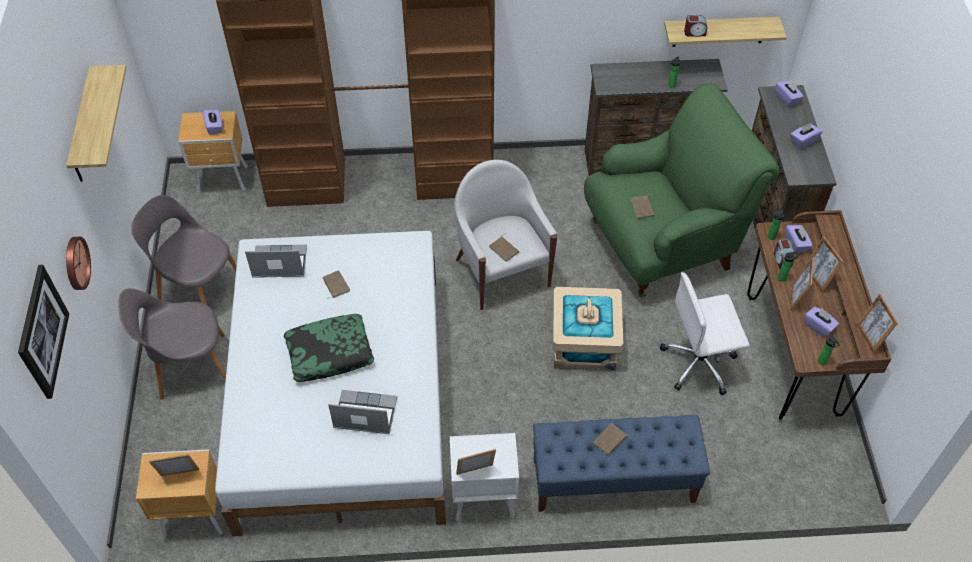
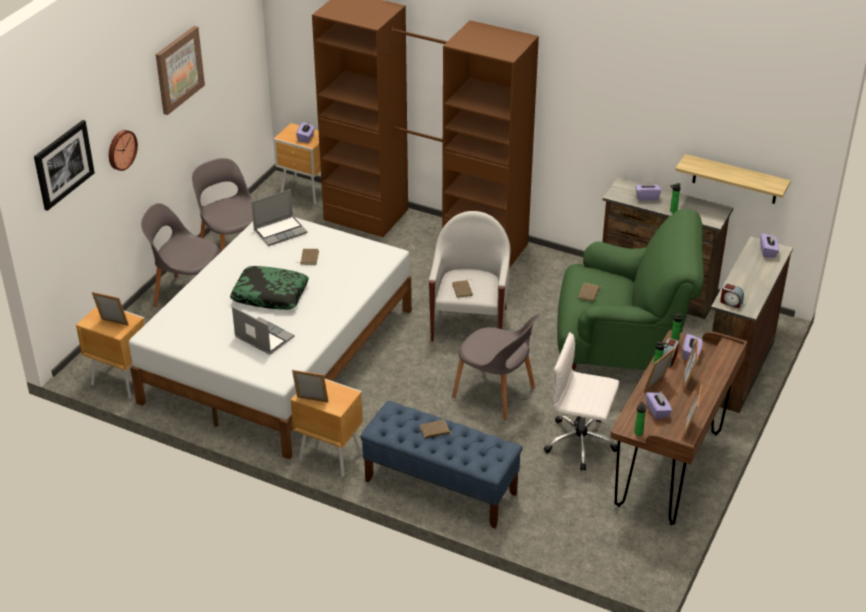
camera: 30 degrees right, 15 degrees down
(83, 128) = (178, 69): shelf -> picture
(279, 263) = (280, 231): laptop -> laptop turned 120 degrees clockwise
(482, 499) = (329, 456): white nightstand -> brown nightstand
(584, 343) = (495, 393): beige storage box -> grey chair
(694, 32) = (703, 168): alarm clock -> alarm clock (731, 302)
(803, 141) = (754, 283): purple tissue box -> purple tissue box (647, 197)

